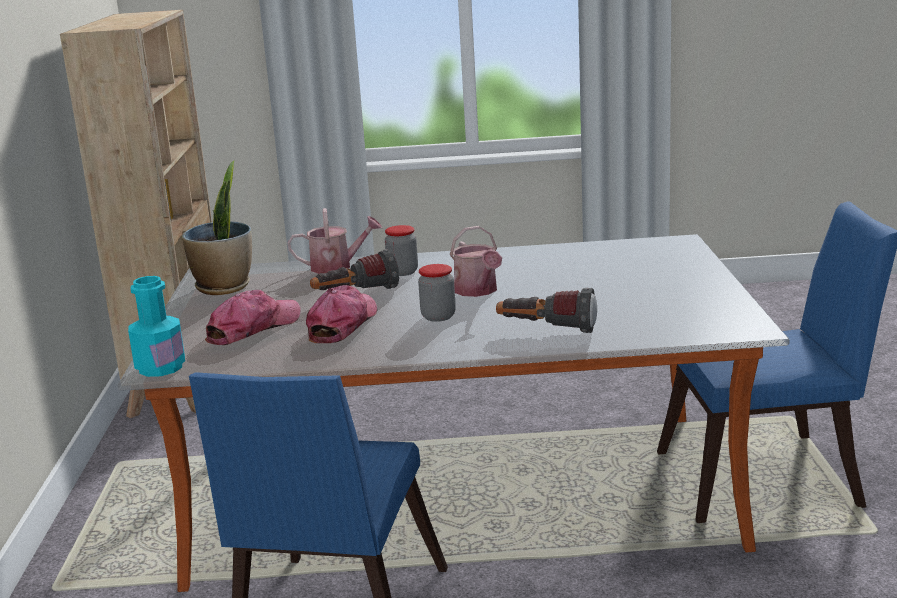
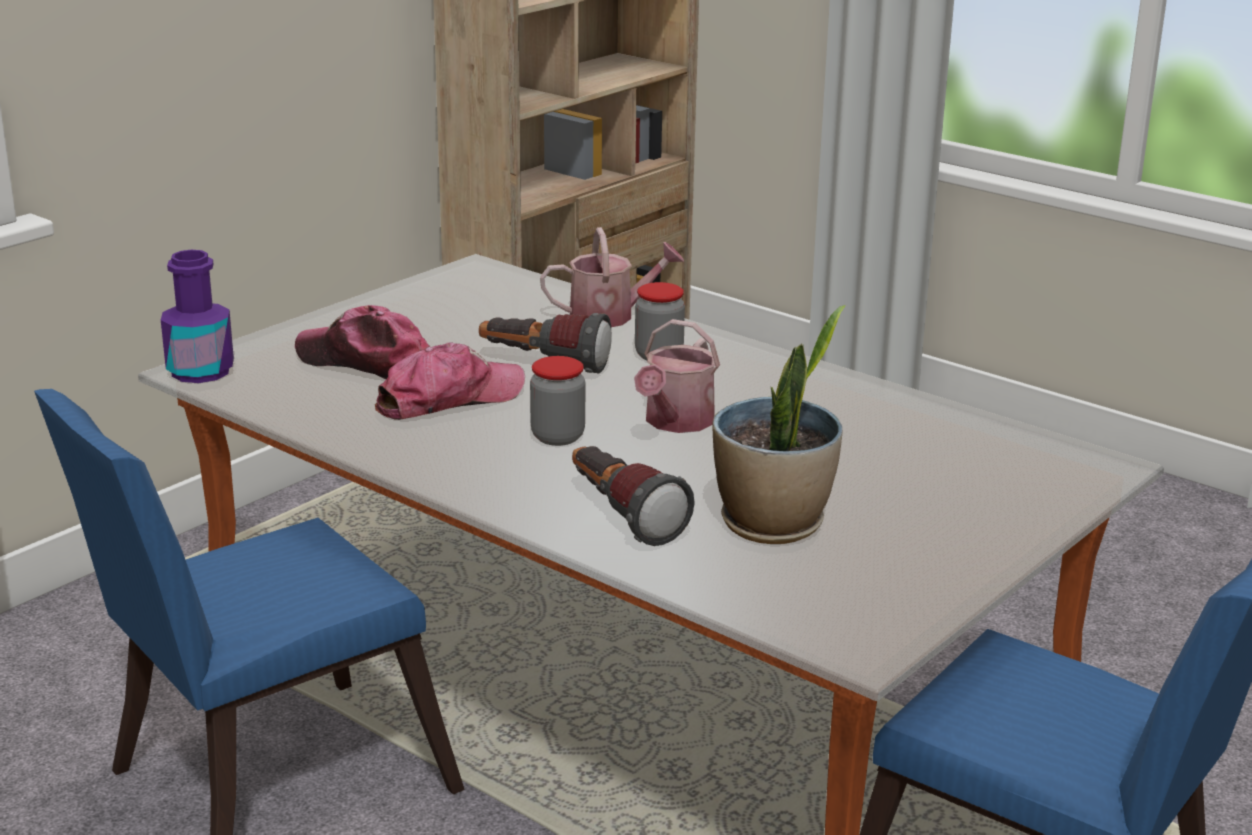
camera: 40 degrees right, 5 degrees up
(160, 368) = (200, 371): turquoise bottle -> purple bottle
(224, 287) = (450, 295): potted plant -> potted plant (773, 524)
(253, 328) = (365, 362): cap -> cap turned 150 degrees counterclockwise
(337, 266) = (610, 316): watering can -> watering can turned 45 degrees counterclockwise

